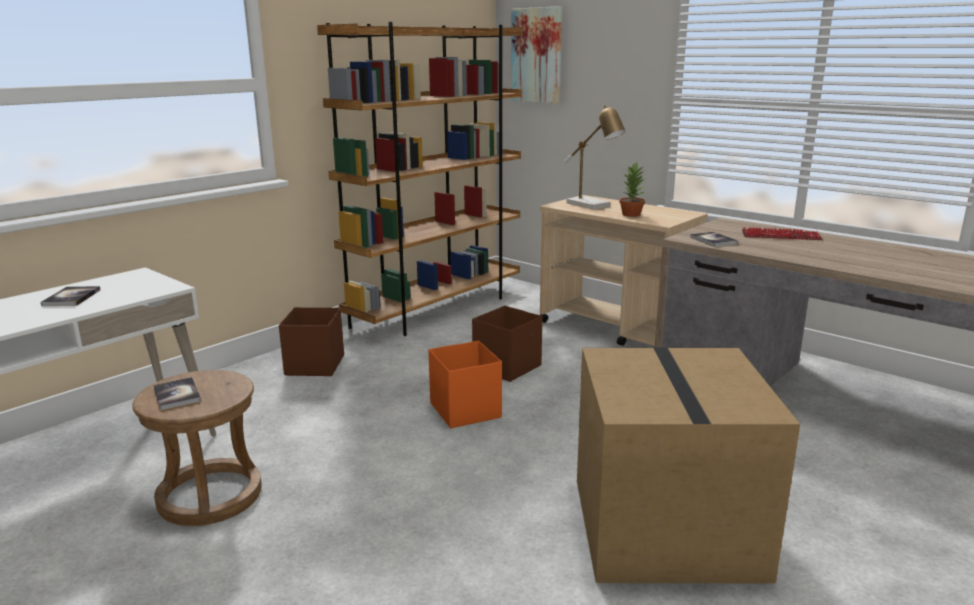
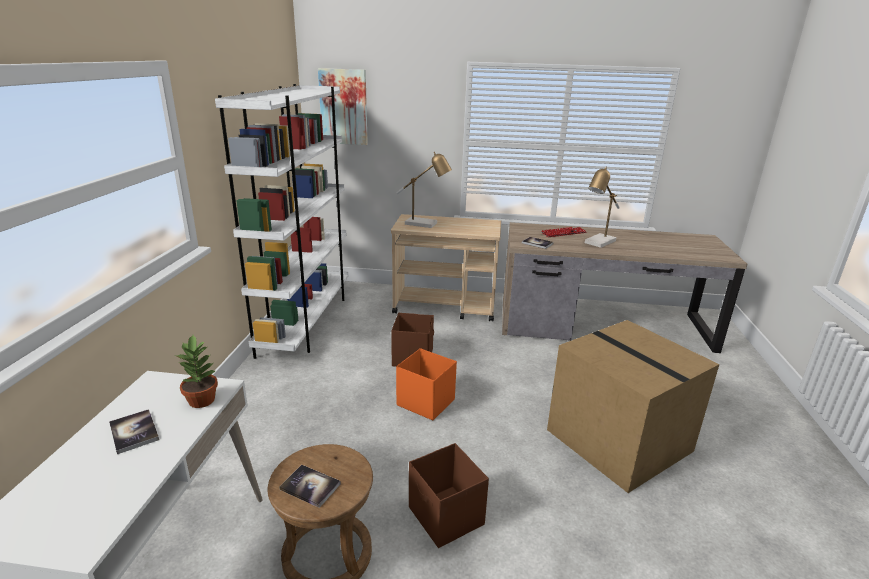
camera: 35 degrees left, 5 degrees up
(314, 366) = (267, 403): brown storage box -> brown storage box (446, 517)
(437, 309) = (306, 321): brown bookcase -> white bookcase
(632, 214) = (461, 229): potted plant -> potted plant (202, 400)
(817, 252) = (598, 243): none -> table lamp

